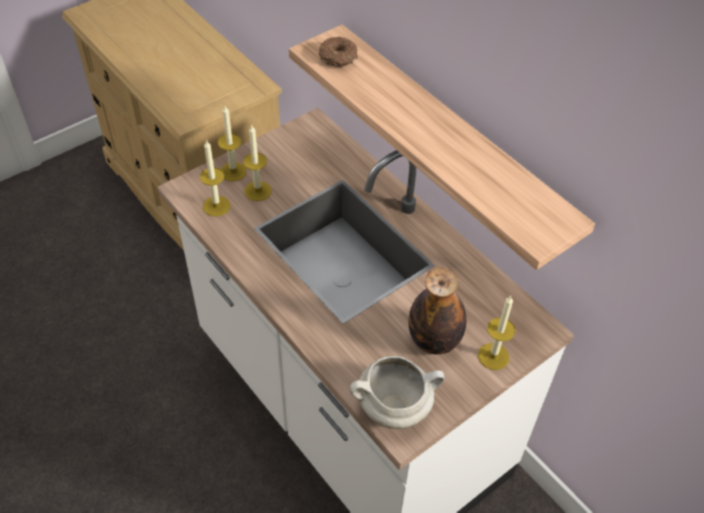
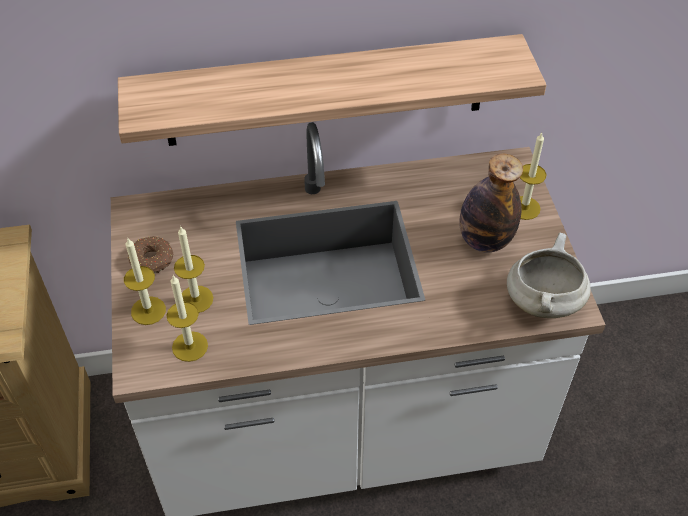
camera: 60 degrees left, 0 degrees up
(338, 58) = (172, 101): donut -> donut (152, 260)

